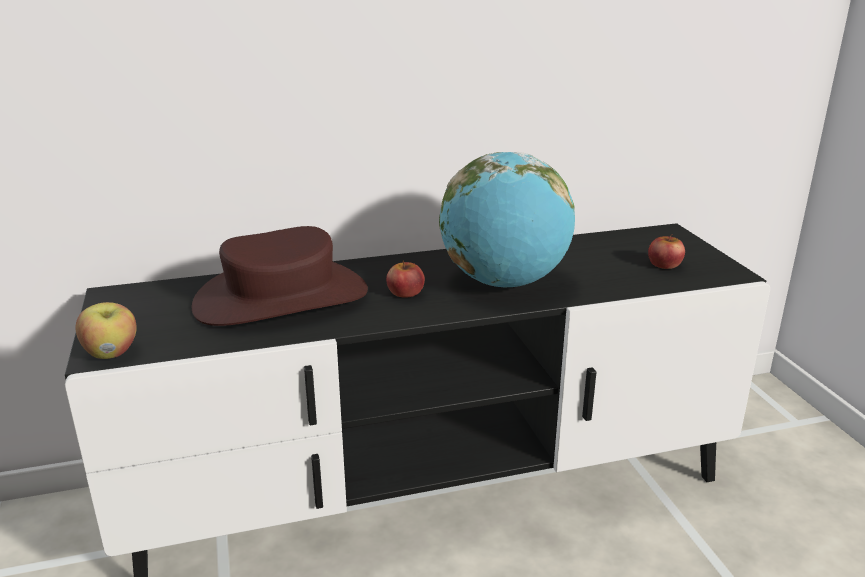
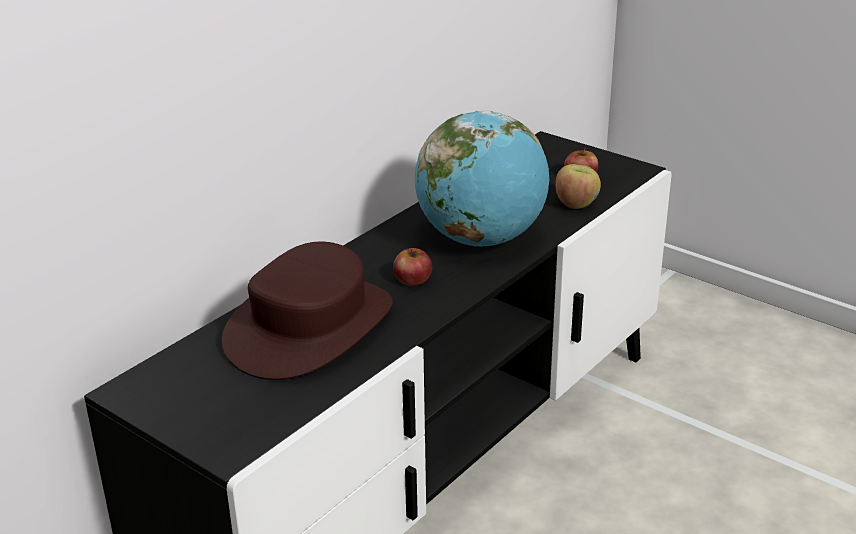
camera: 35 degrees left, 5 degrees up
(112, 353) = (237, 443): apple -> apple (576, 204)

